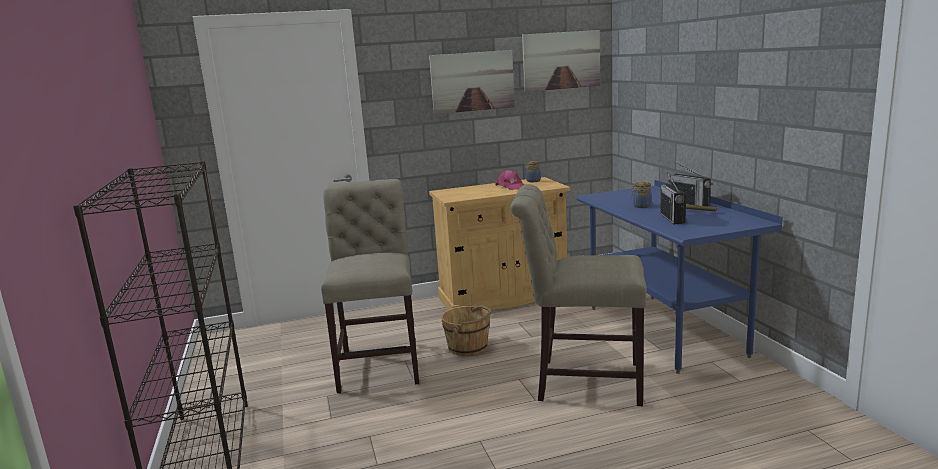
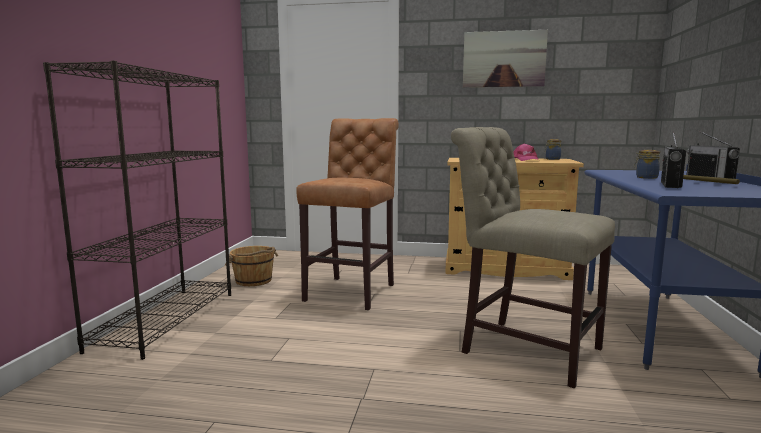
camera: 25 degrees right, 5 degrees down
(380, 363) = (353, 291): beige chair -> brown stool
(468, 347) = (437, 296): brown bucket -> brown bucket (254, 281)
(561, 60) = (602, 42): picture -> none

